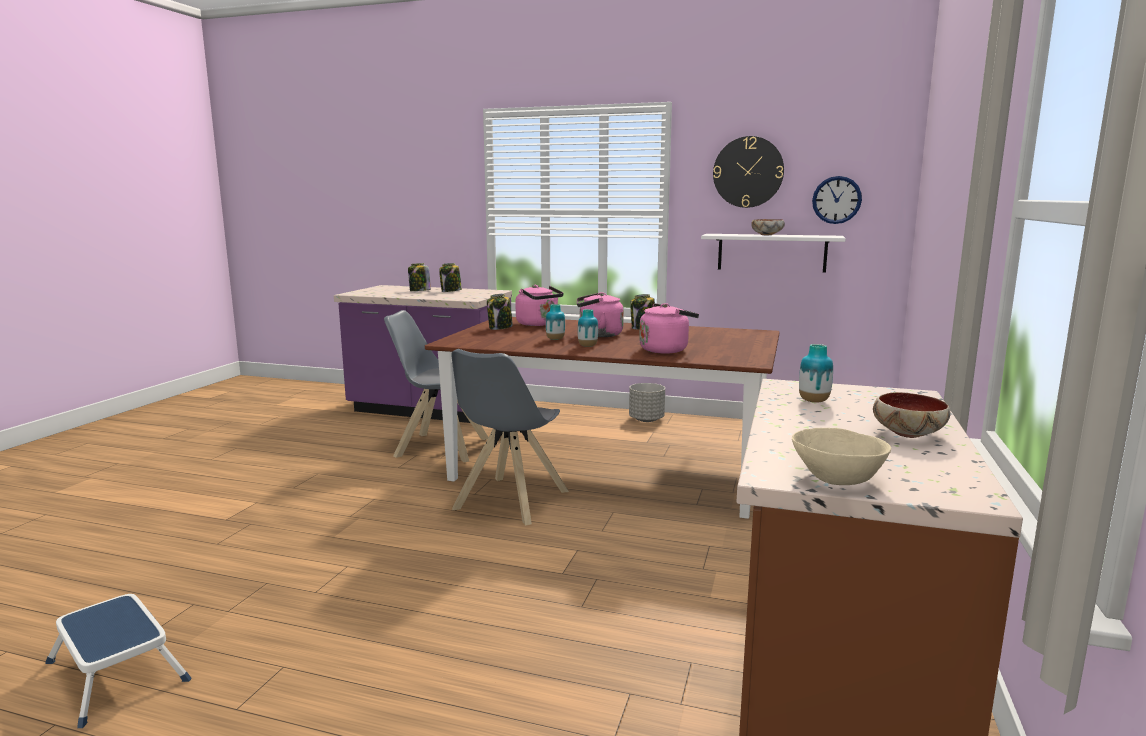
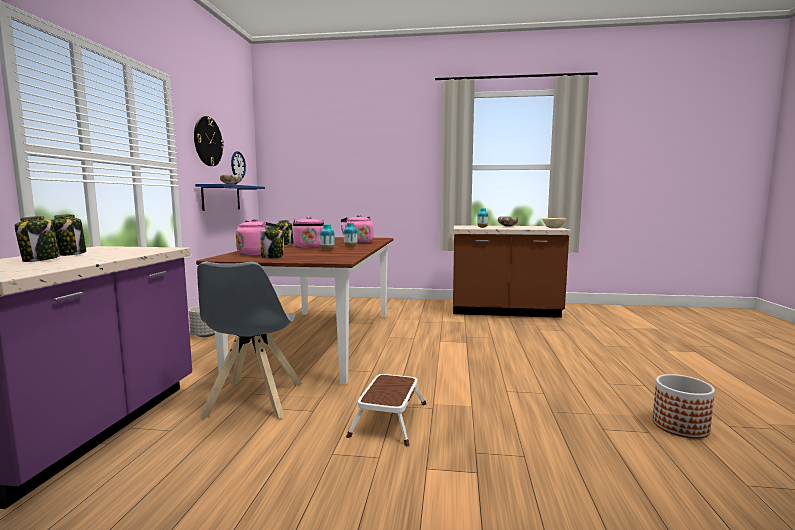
camera: 100 degrees left, 5 degrees down
(118, 671) = (680, 426): blue step ladder -> planter
(348, 495) = (389, 419): none -> brown step ladder
(509, 501) = (382, 360): grey chair -> none
(771, 252) = (221, 197): white shelf -> blue shelf

